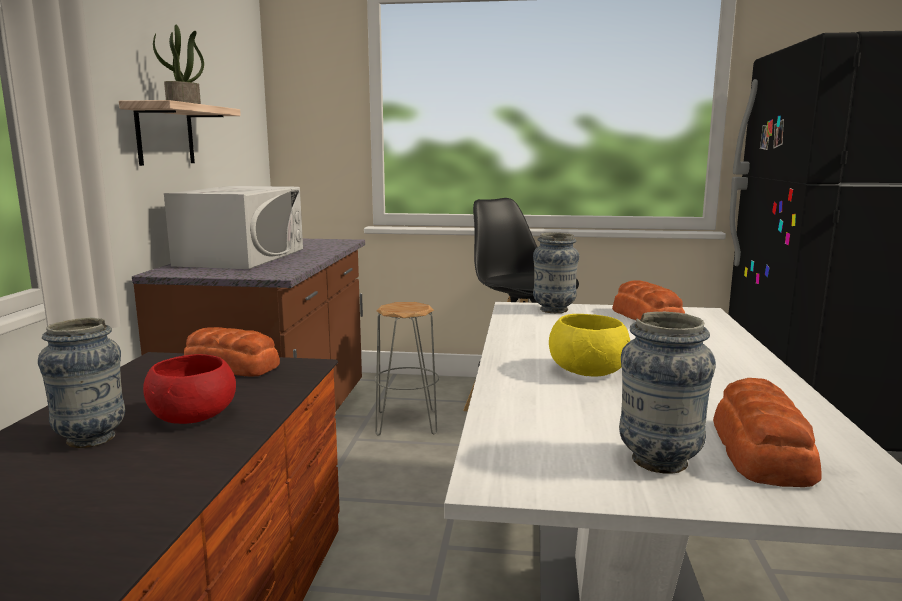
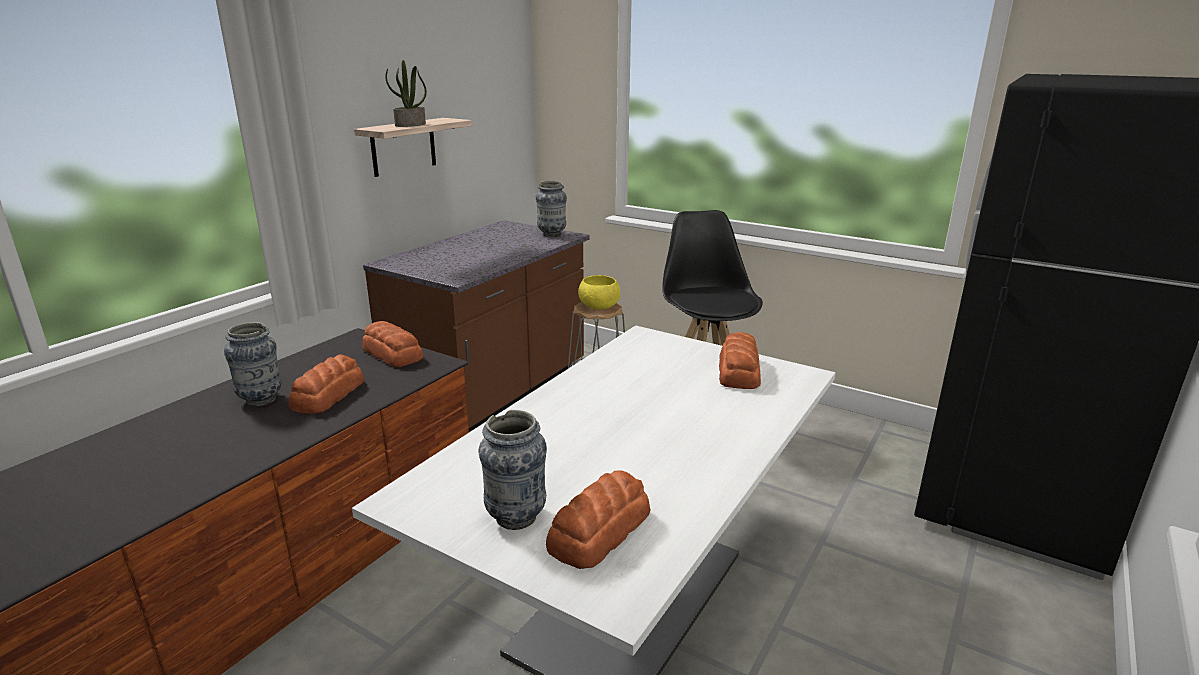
camera: 25 degrees right, 10 degrees up
(192, 416) = (327, 395): red bowl -> bread
(242, 257) = (461, 250): white microwave -> none
(554, 310) = (669, 346): vase -> vase (551, 234)
(588, 371) = (594, 422): yellow bowl -> yellow bowl (599, 306)

